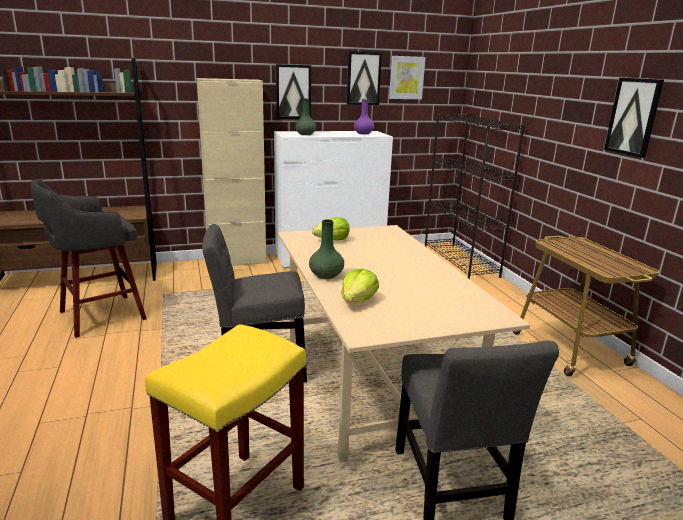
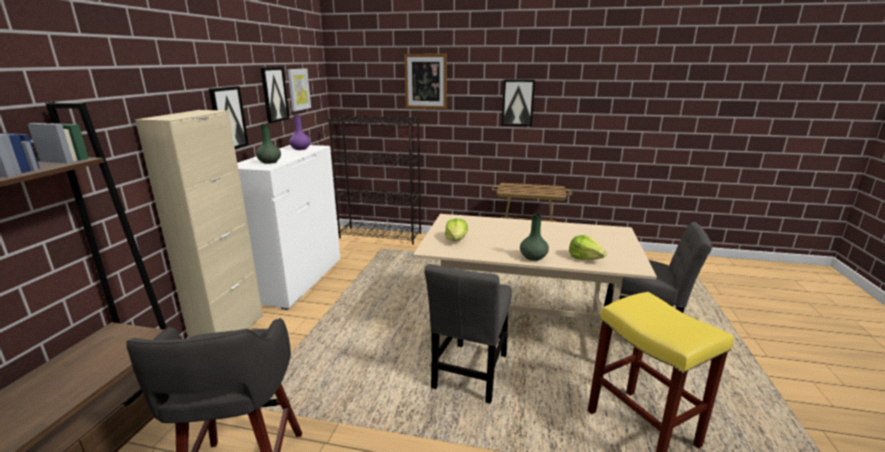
camera: 60 degrees left, 0 degrees up
(540, 78) = (425, 81): none -> picture

